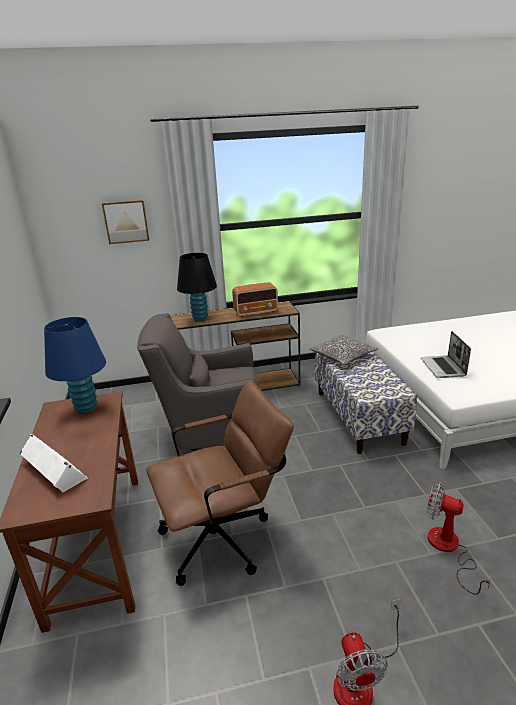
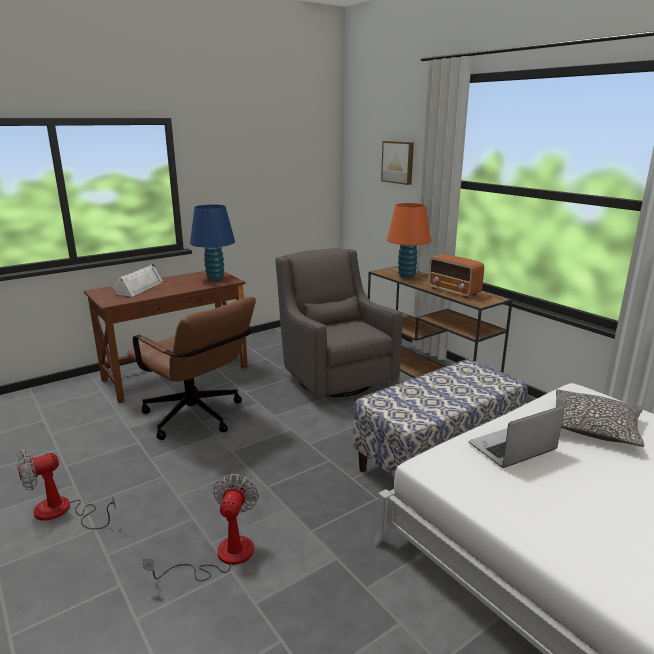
camera: 65 degrees right, 5 degrees down
(200, 318) = (406, 276): black table lamp -> orange table lamp
(342, 356) = (466, 376): pillow -> pillow (593, 427)

